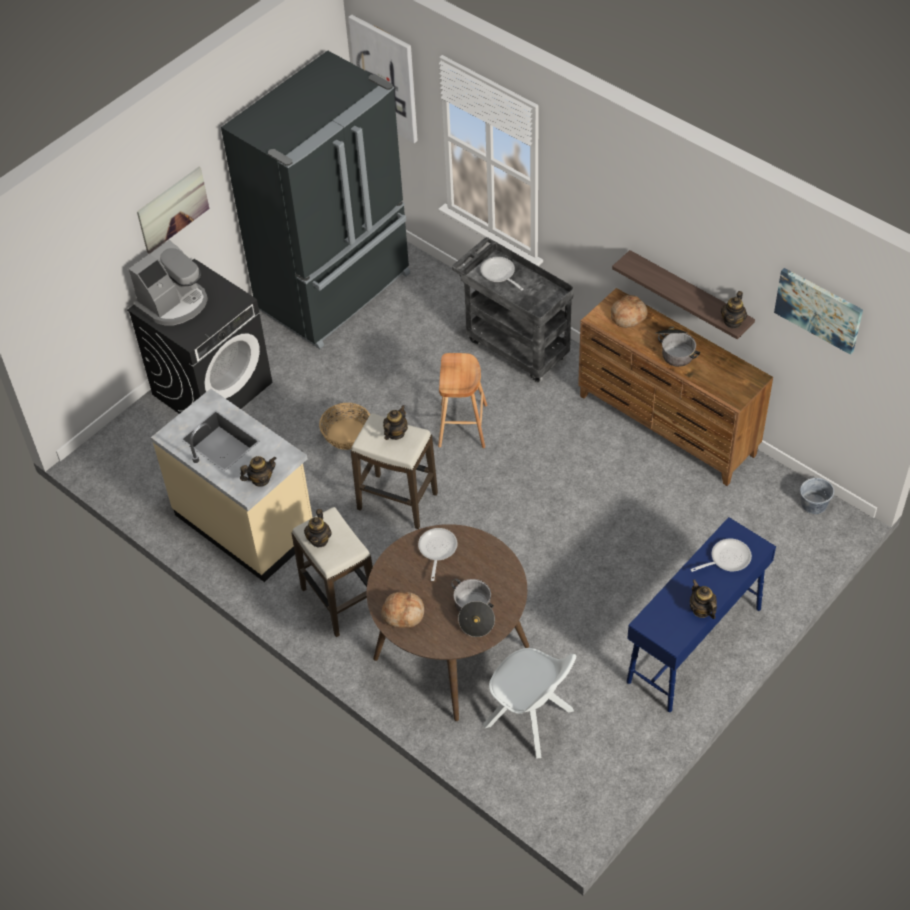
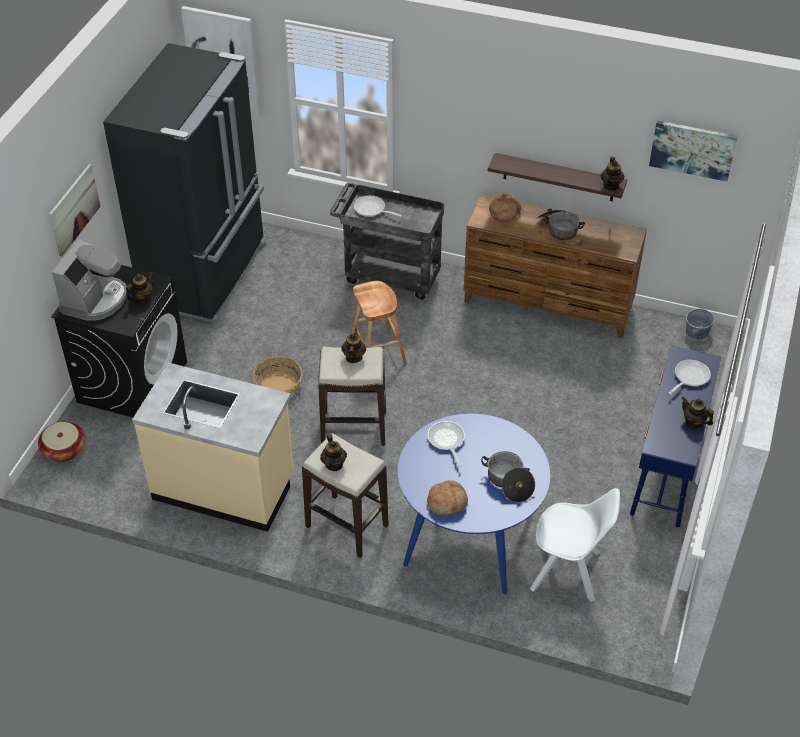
camera: 25 degrees left, 5 degrees down
(120, 440) = (64, 450): none -> basket
(260, 479) = (259, 425): teapot -> teapot (142, 298)
(451, 652) = (469, 538): brown dining table -> blue dining table

